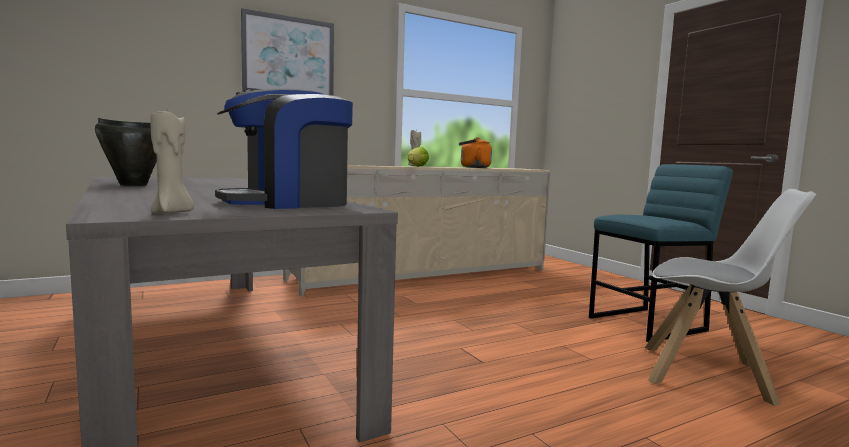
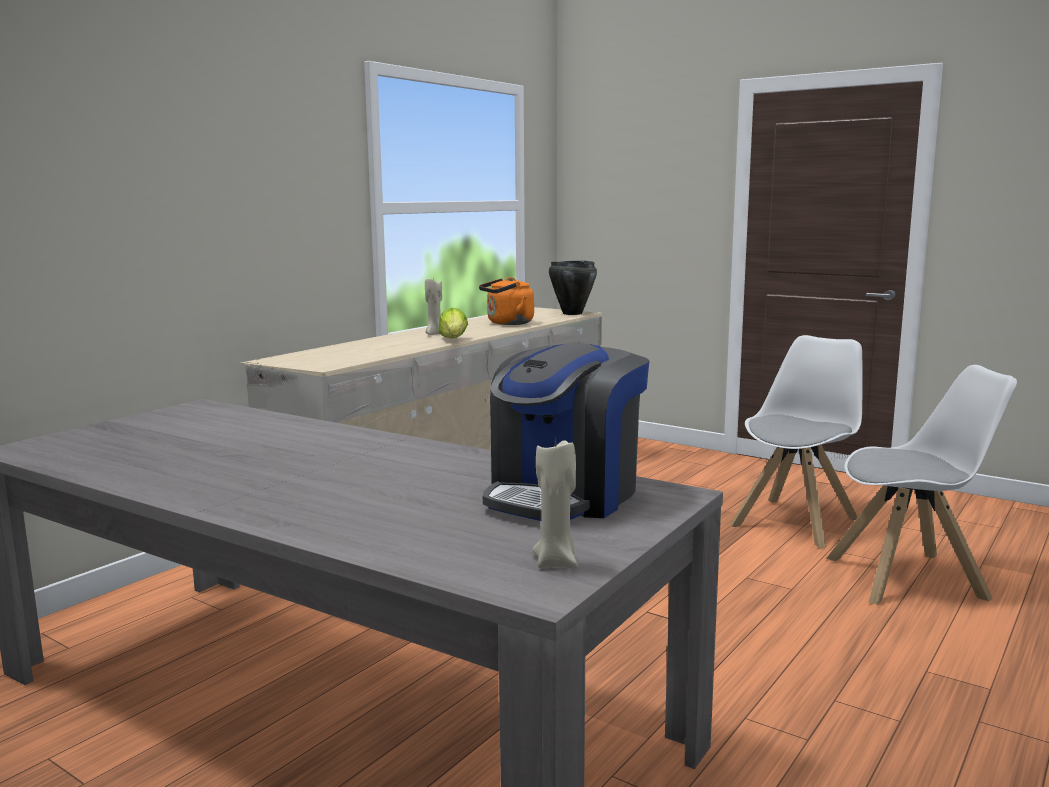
camera: 25 degrees left, 5 degrees up
(133, 185) = (182, 479): black cooking pot -> black cooking pot (571, 313)
(289, 57) = (219, 170): picture -> none
(649, 323) = (797, 521): blue stool -> chair

